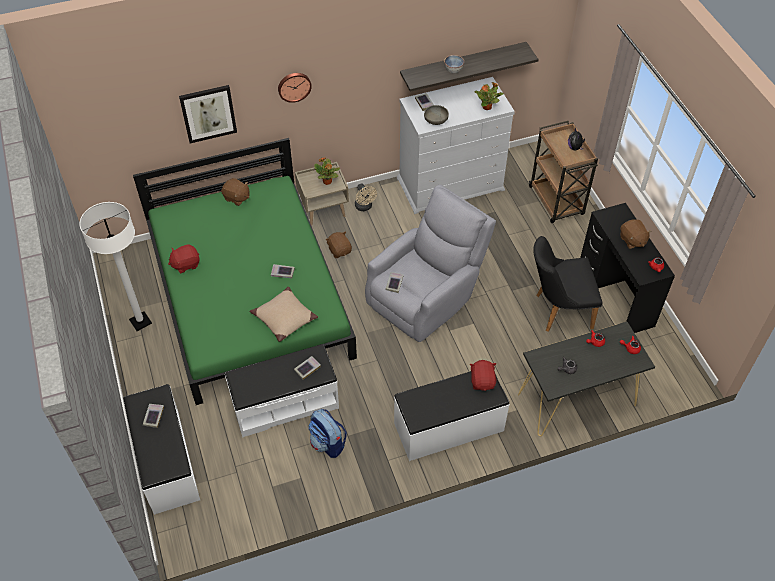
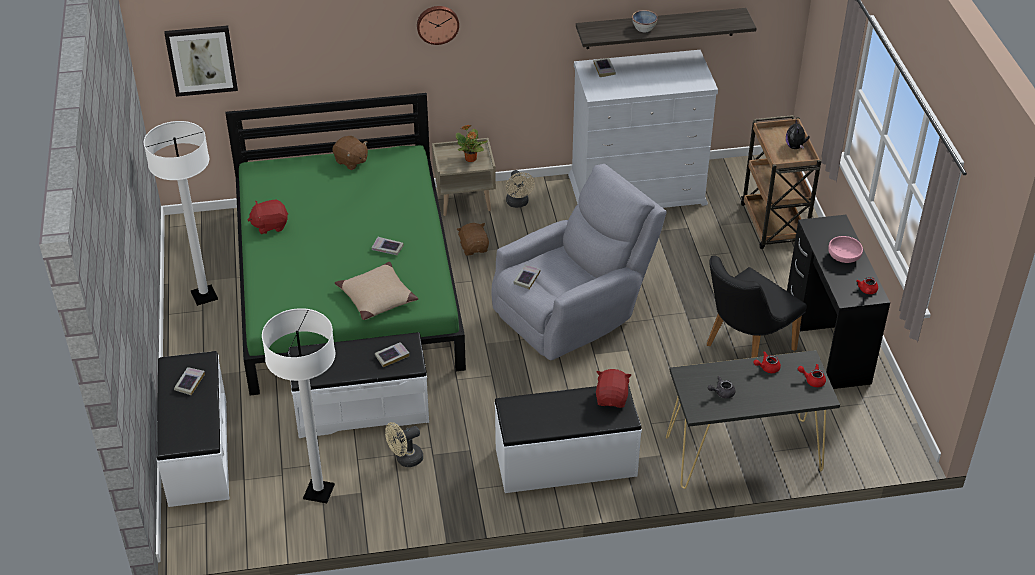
camera: 10 degrees right, 10 degrees down
(208, 113) = (327, 44): picture -> picture (201, 60)
(268, 482) = (319, 492): none -> white floor lamp
(328, 443) = (405, 459): backpack -> beige fan
(436, 120) = (614, 89): grey bowl -> none
(487, 107) = (684, 81): potted plant -> none
(557, 311) = (743, 349): black chair -> black chair turned 45 degrees counterclockwise
(632, 240) = (843, 257): brown plush toy -> pink bowl

